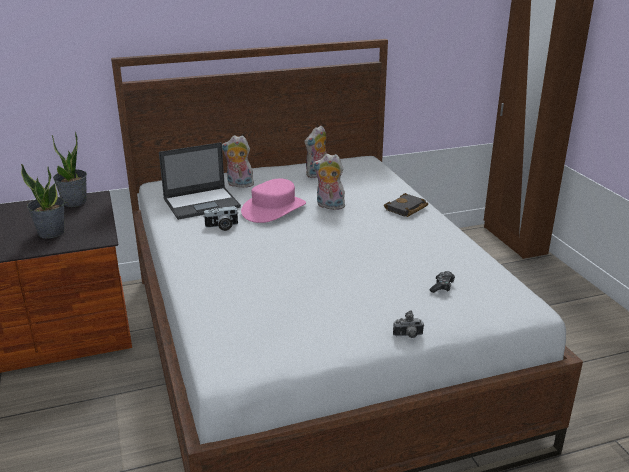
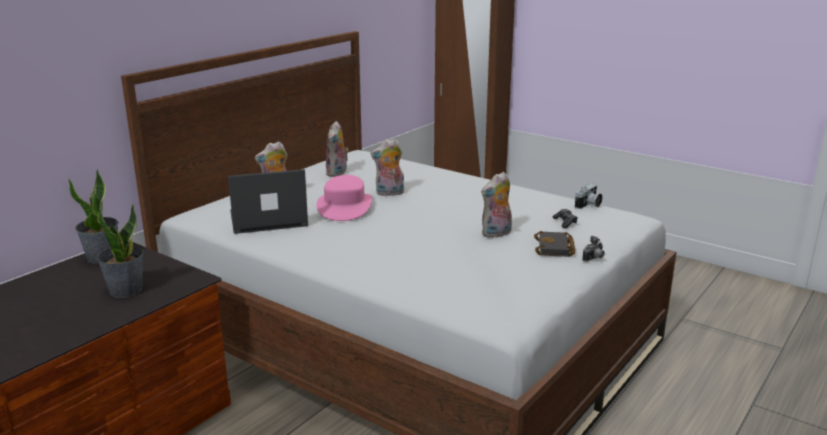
camera: 35 degrees left, 5 degrees down
(202, 203) = (267, 219): laptop -> laptop turned 135 degrees counterclockwise
(222, 227) = (321, 232): camera -> camera (588, 205)
(359, 276) = (496, 234): none -> plush toy
(406, 209) = (455, 180): black book -> black book (555, 248)

